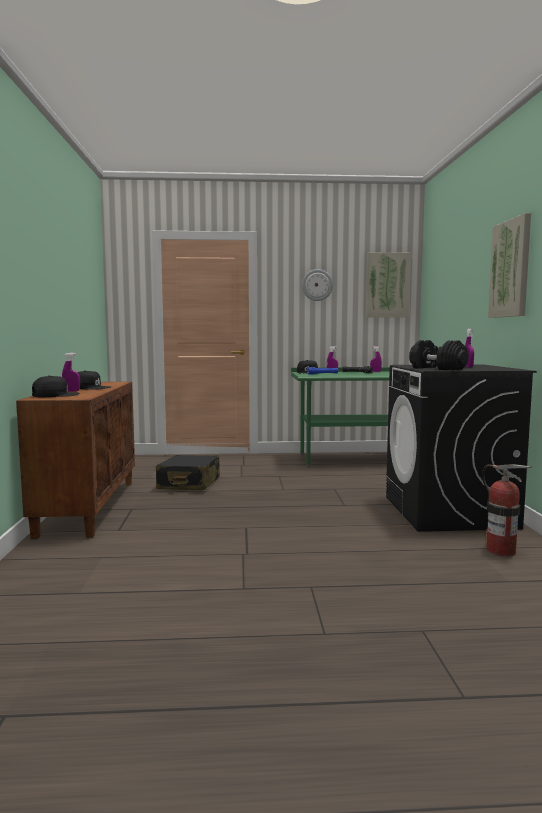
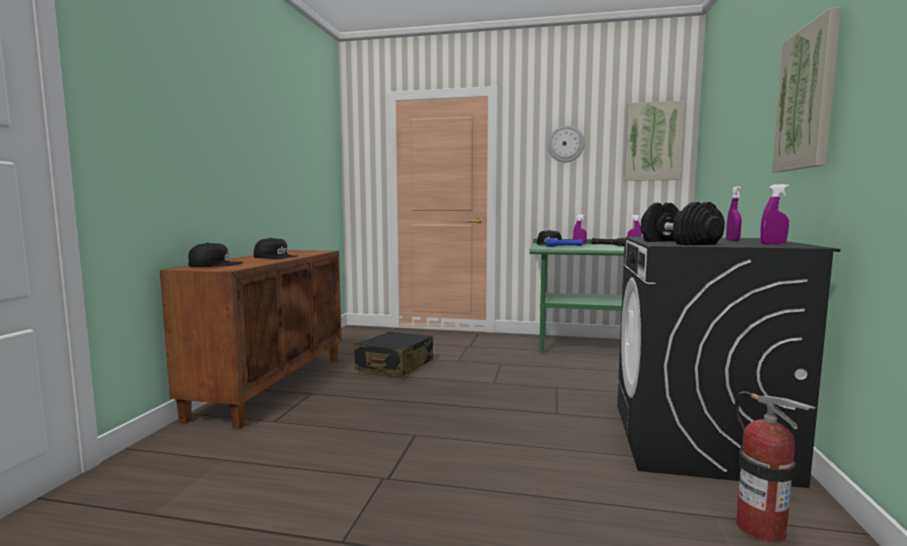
camera: 15 degrees right, 0 degrees up
(71, 391) = (245, 260): purple spray bottle -> purple spray bottle (773, 244)

